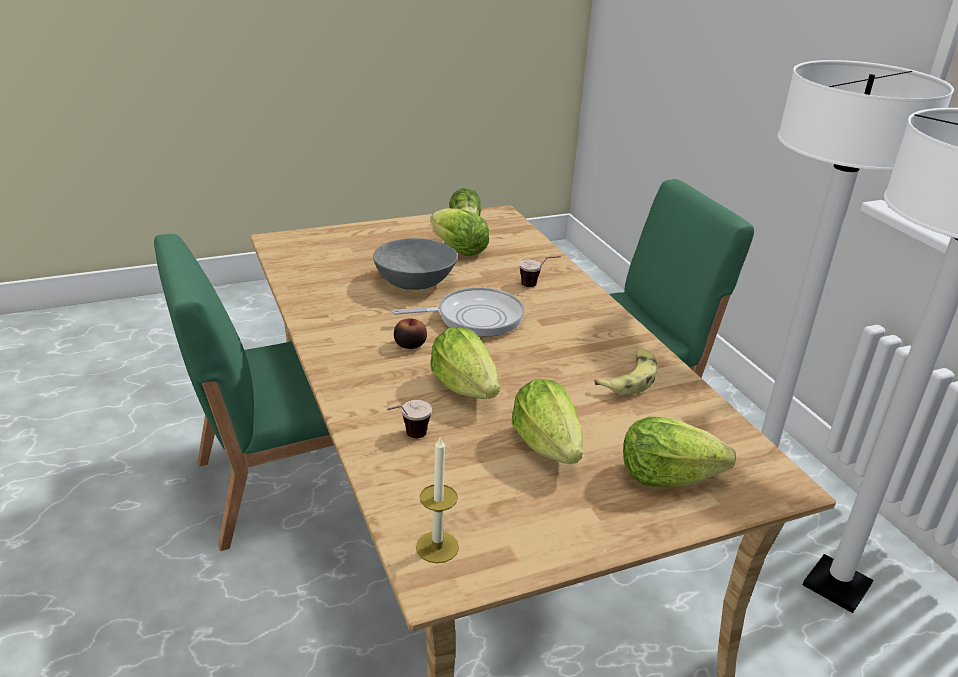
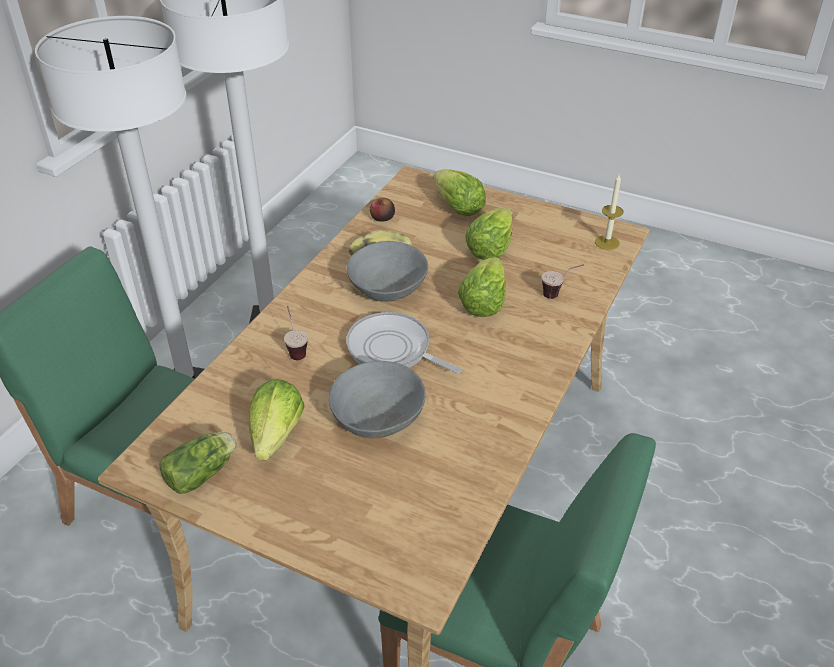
camera: 130 degrees left, 10 degrees up
(410, 344) = (472, 355): apple -> apple (382, 218)
(561, 354) = (387, 288): none -> grey bowl

